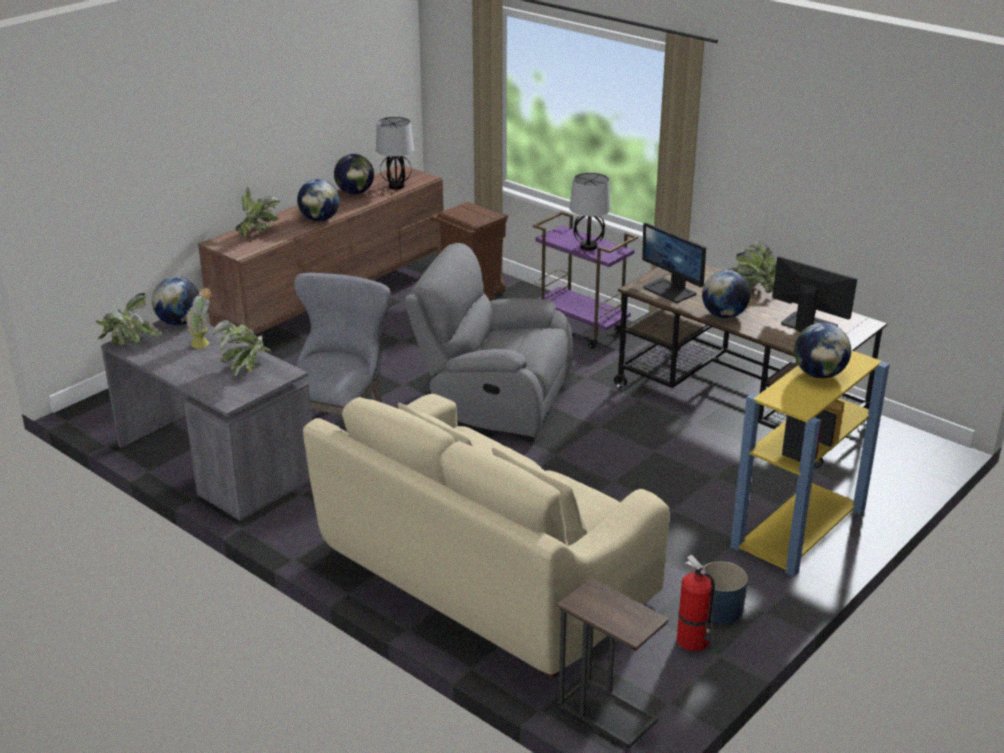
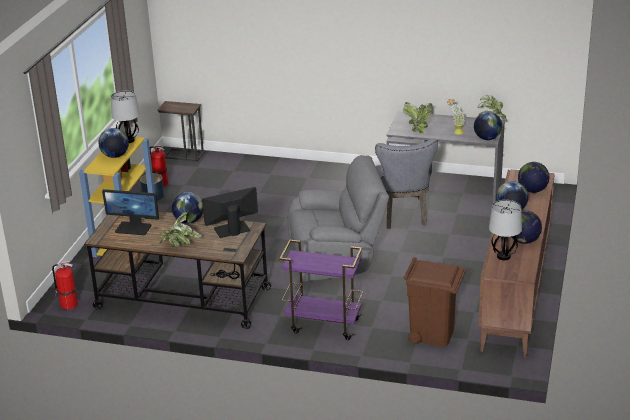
camera: 155 degrees right, 0 degrees up
(259, 232) = (532, 190): potted plant -> globe
(486, 578) = (264, 179): beige sofa -> none
(588, 247) = (315, 259): table lamp -> table lamp (128, 140)
(670, 290) = (232, 230): monitor -> monitor turned 45 degrees counterclockwise
(909, 442) = (68, 304): none -> fire extinguisher

